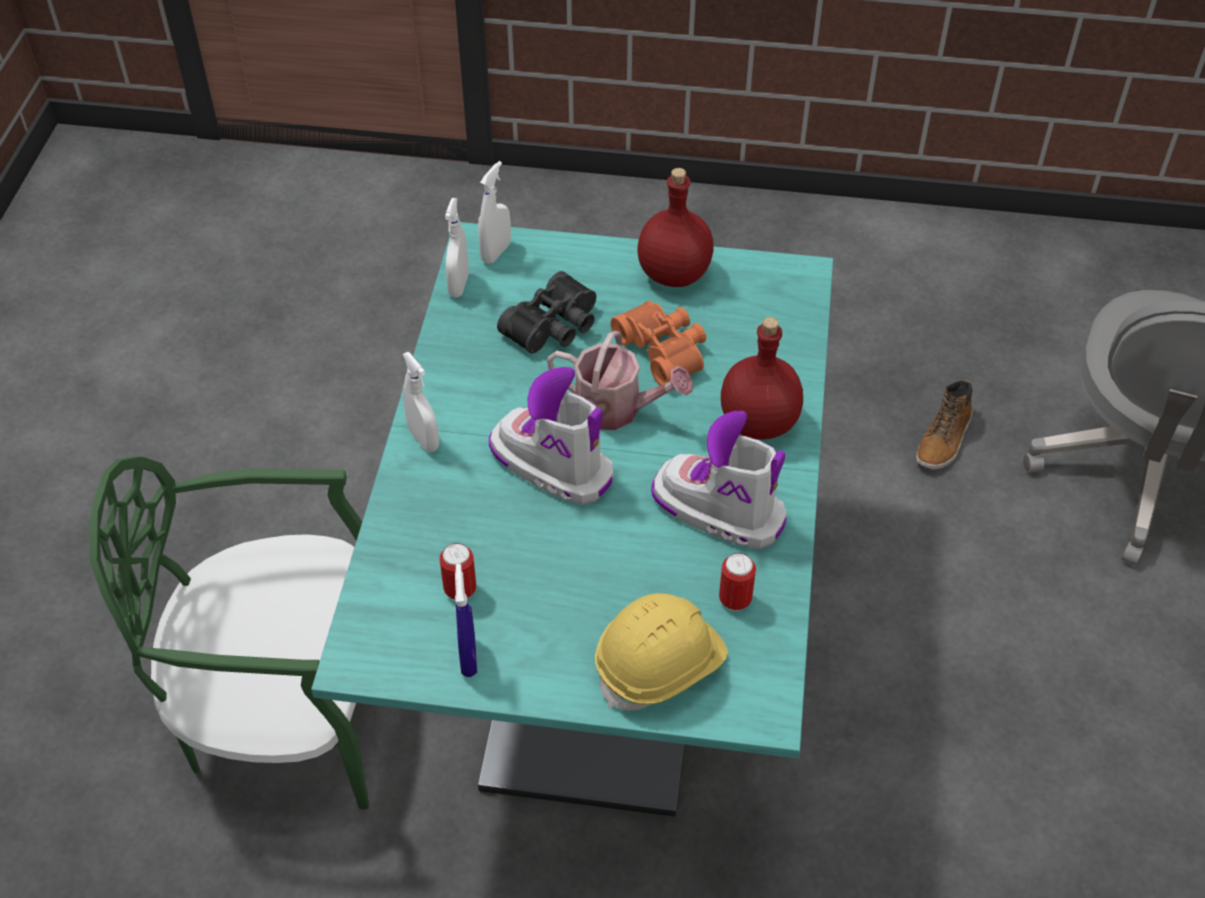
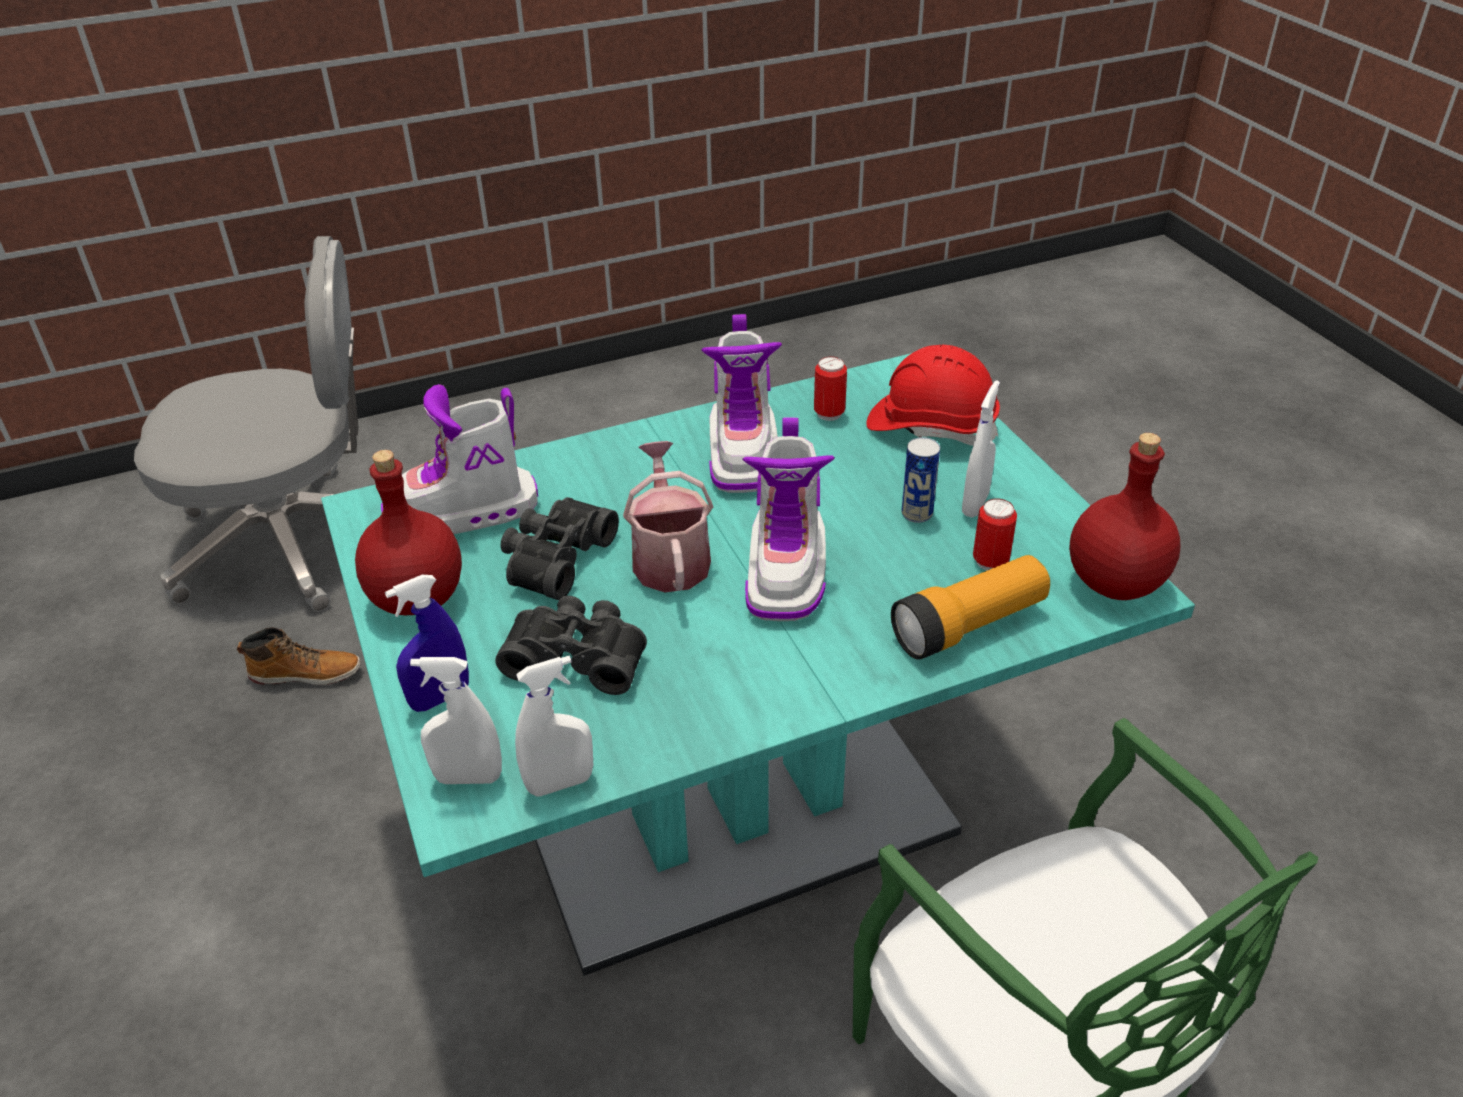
camera: 120 degrees left, 10 degrees down
(410, 534) = (969, 626): none -> flashlight
(423, 439) = (841, 681): white spray bottle -> white spray bottle (975, 504)
(468, 657) = (1047, 525): blue spray bottle -> blue spray bottle (440, 698)
(551, 579) = (917, 513): none -> can
(661, 665) = (931, 426): yellow hard hat -> red hard hat
(665, 350) = (554, 558): orange binoculars -> black binoculars
(756, 321) = (463, 513): none -> boot
(759, 421) = (611, 466): red bottle -> red bottle (1113, 583)

